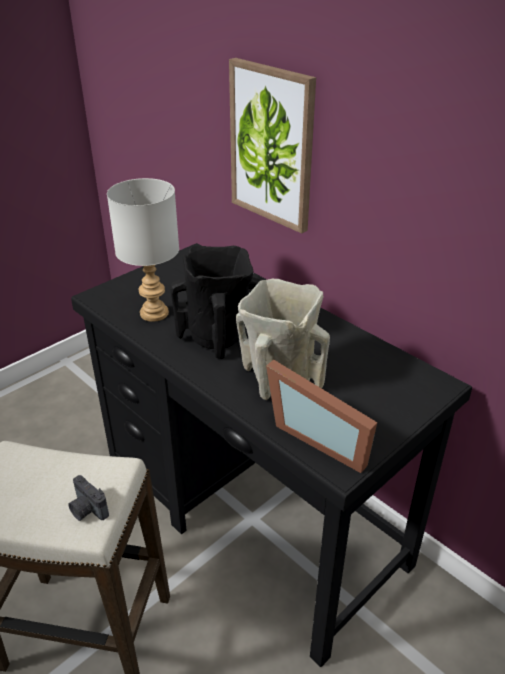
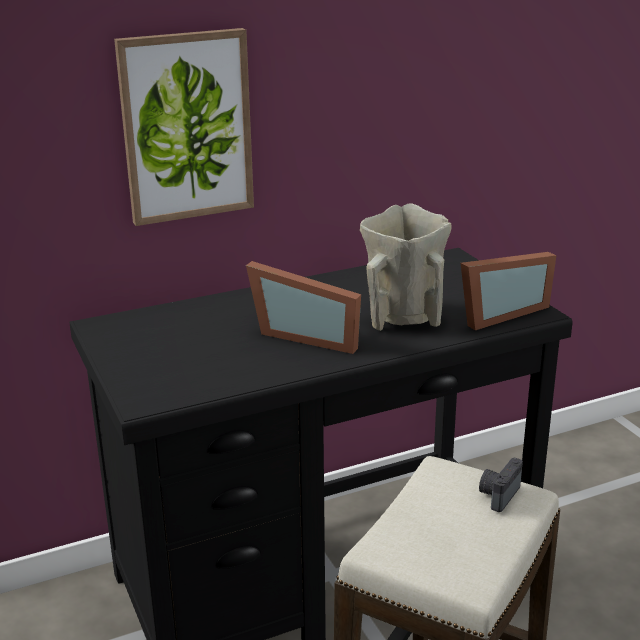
camera: 70 degrees left, 10 degrees down
(87, 510) = (498, 495): camera -> camera turned 150 degrees clockwise
(155, 313) = (226, 366): grey table lamp -> none
(219, 337) = (308, 335): black vase -> picture frame

